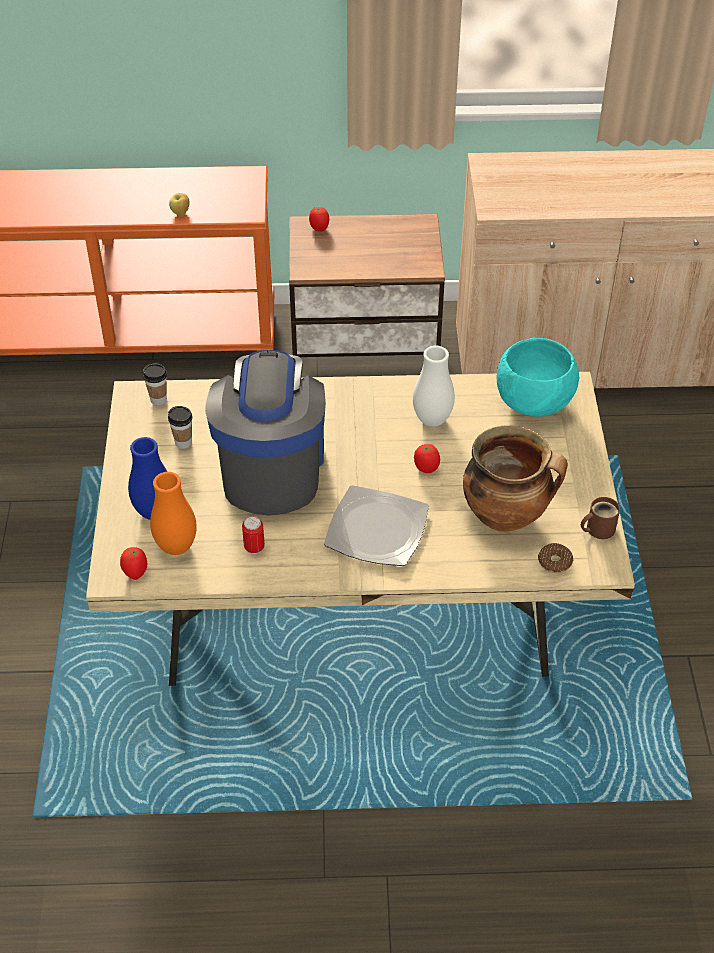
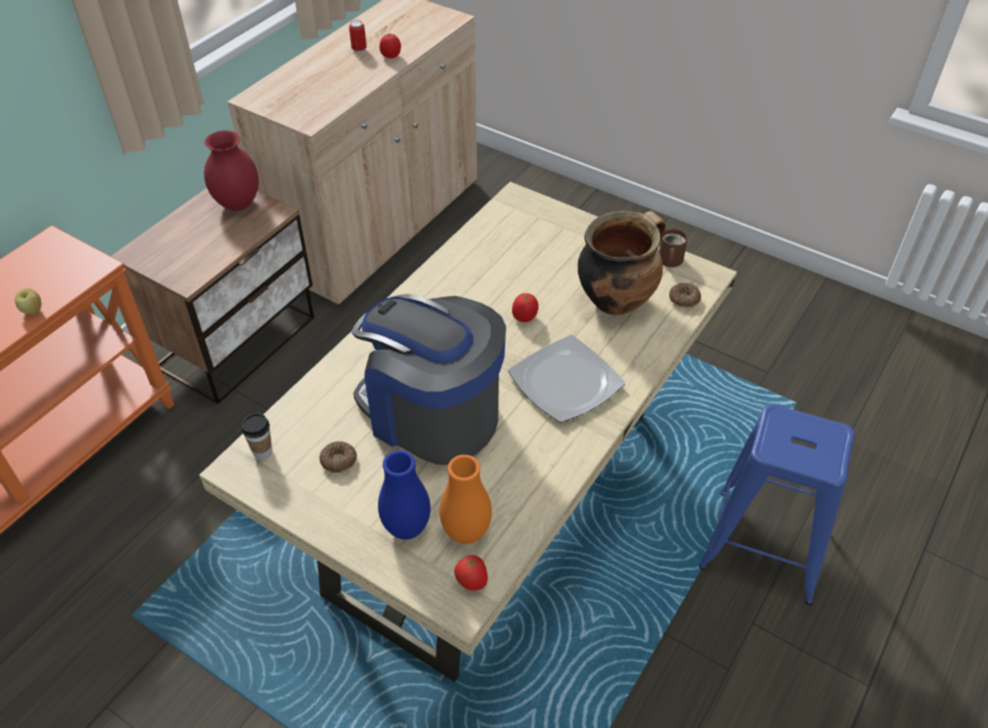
camera: 55 degrees left, 0 degrees up
(183, 442) = (338, 461): cup -> donut
(254, 548) = (517, 474): can -> can (359, 50)
(319, 228) = (149, 247): tomato -> tomato (391, 56)
(414, 242) = (239, 204): none -> red vase
(432, 420) = (475, 286): white vase -> none
(480, 847) = (763, 546): none -> blue stool
(534, 402) = (513, 224): turquoise bowl -> none

